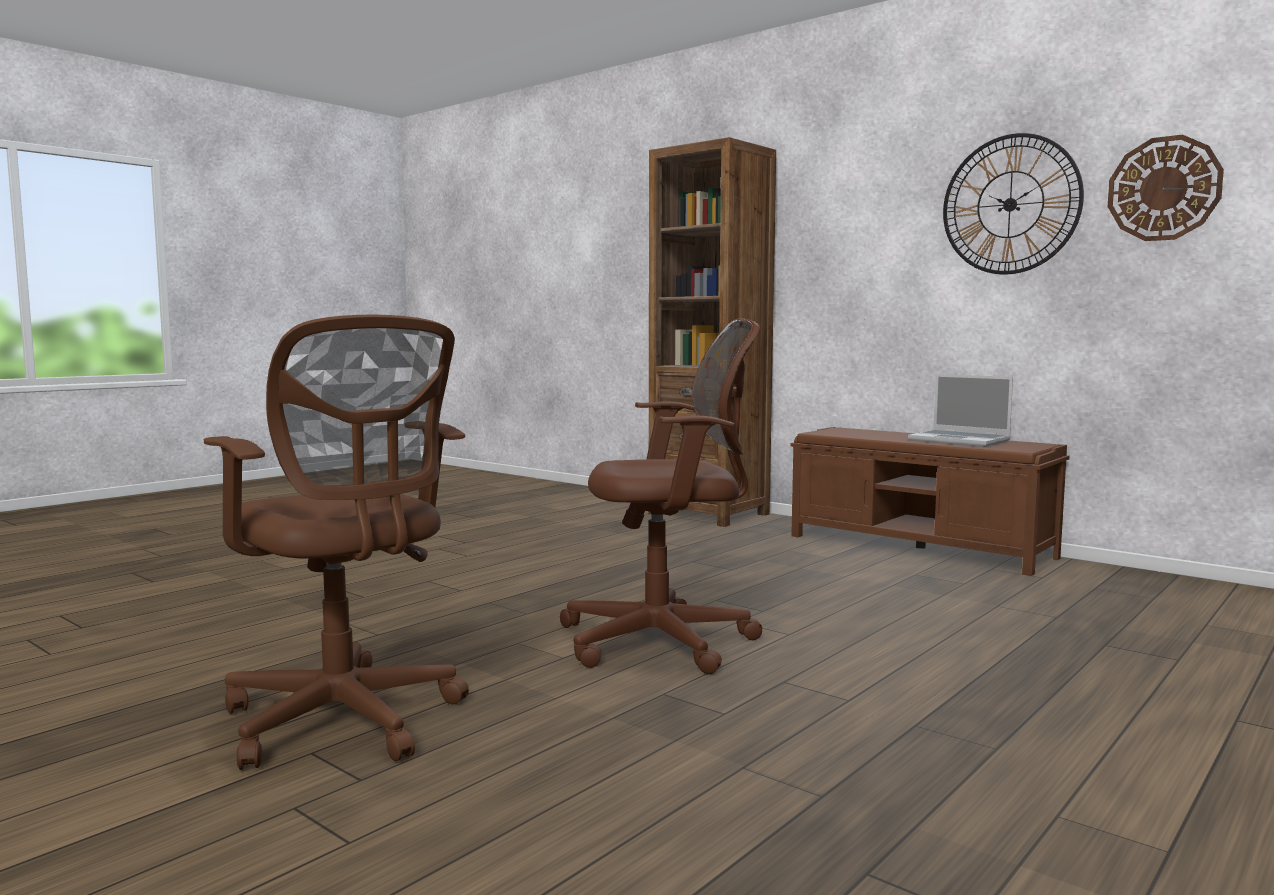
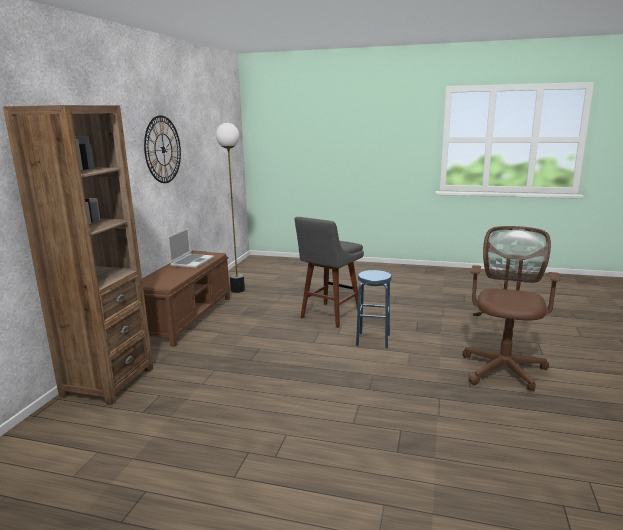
camera: 115 degrees left, 10 degrees up
(666, 642) = (373, 340): brown office chair -> blue stool
(854, 632) = (329, 316): none -> grey stool
(1101, 586) = (237, 290): none -> floor lamp
(1164, 189) = (194, 144): wall clock -> none

